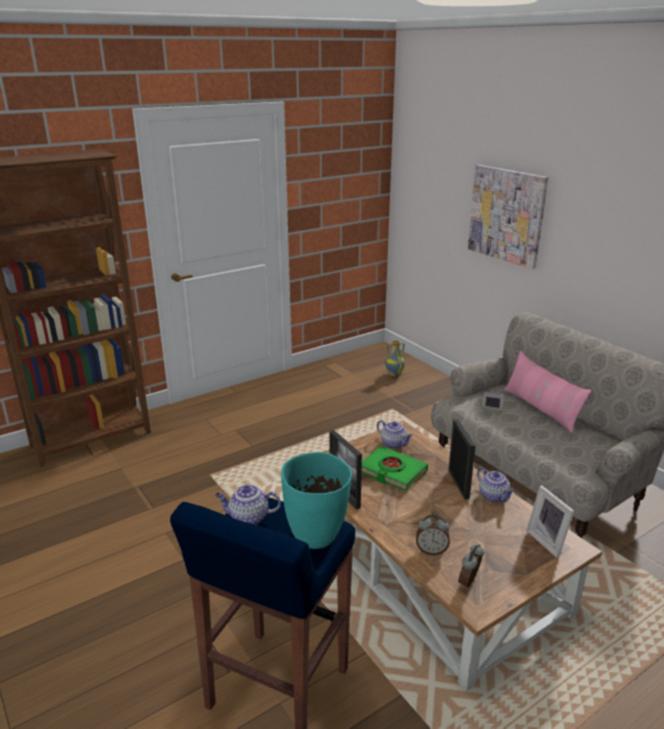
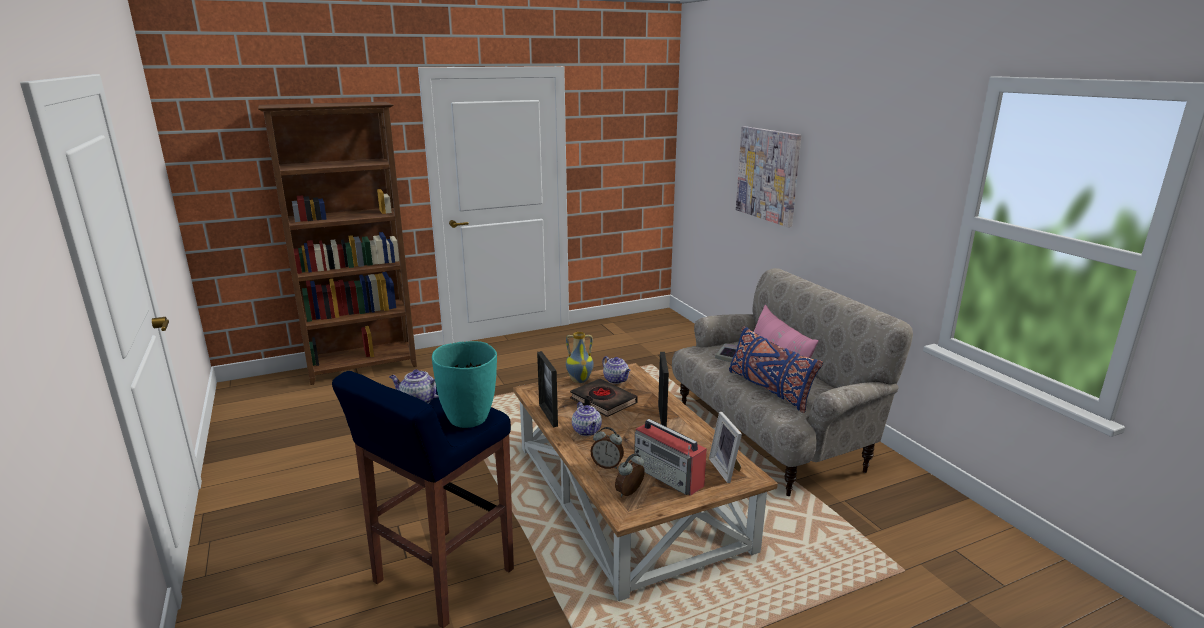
camera: 10 degrees right, 5 degrees down
(392, 472) = (603, 401): green book -> black book
(394, 374) = (666, 336): vase -> vase (579, 380)
(494, 496) = (692, 429): teapot -> teapot (587, 431)
(497, 556) = (669, 476): none -> radio
(547, 441) = (769, 389): none -> blue pillow

